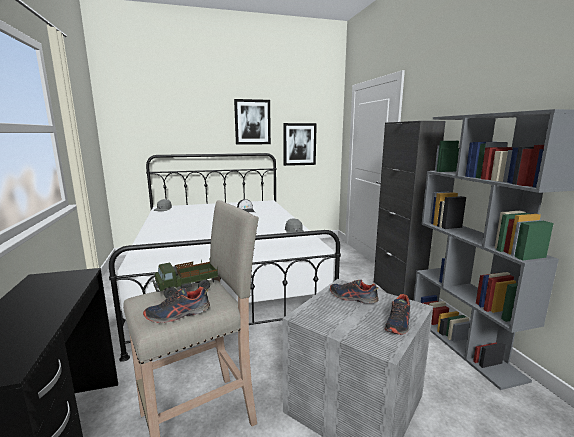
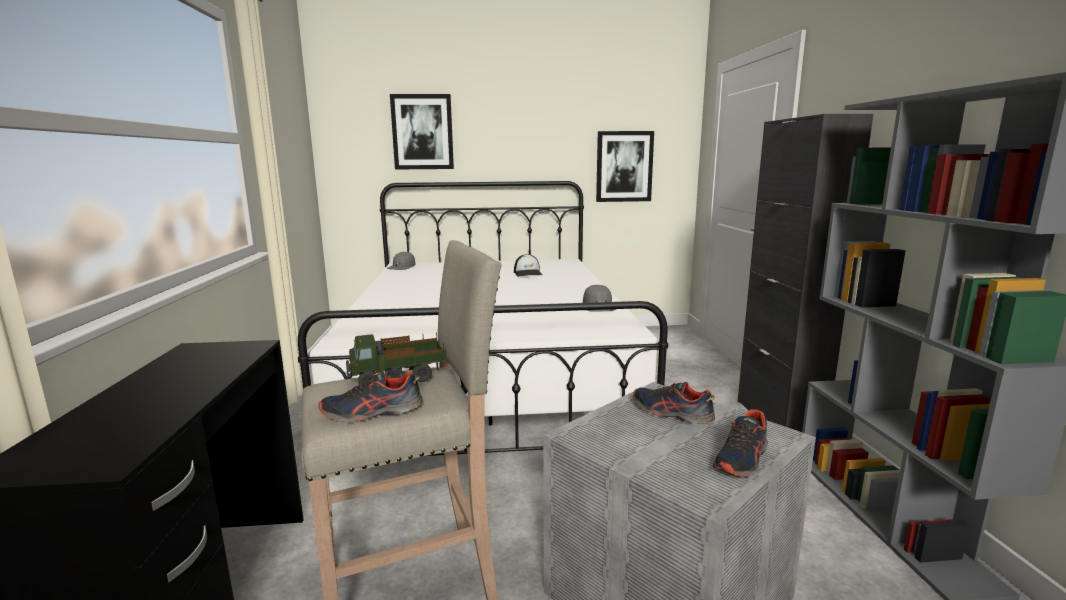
camera: 10 degrees right, 0 degrees up
(252, 122) = (546, 130): picture -> picture (422, 132)

